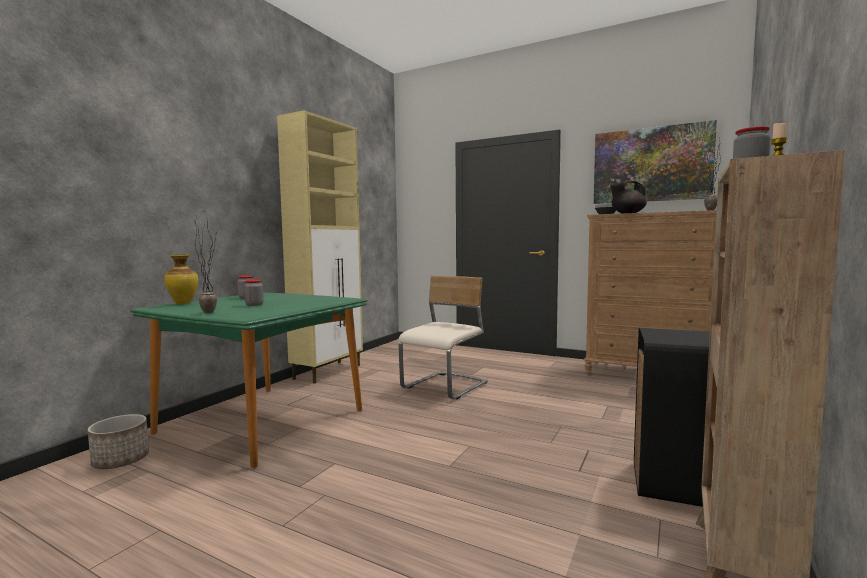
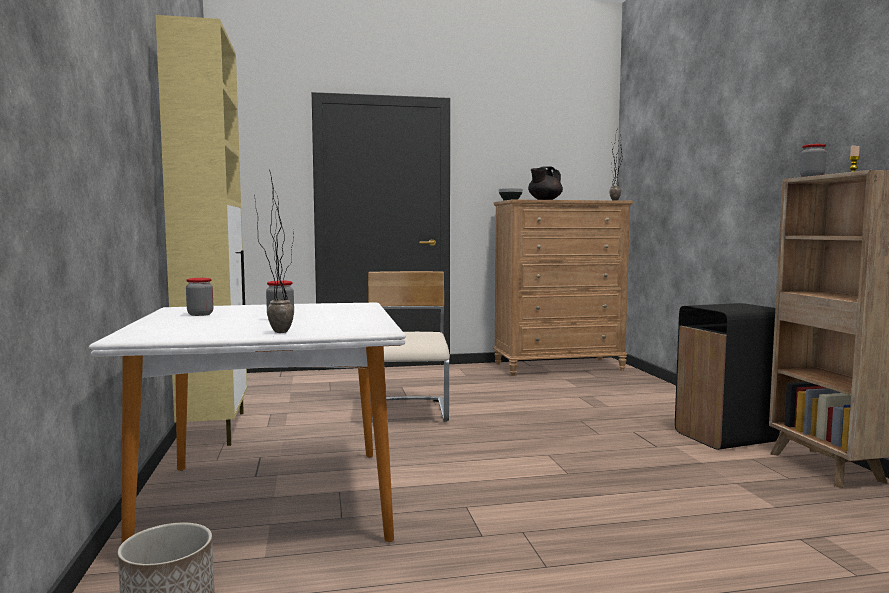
camera: 40 degrees left, 0 degrees up
(183, 303) = (138, 328): vase -> none
(262, 421) = (270, 501): green dining table -> white dining table
(651, 165) = (542, 150): picture -> none

